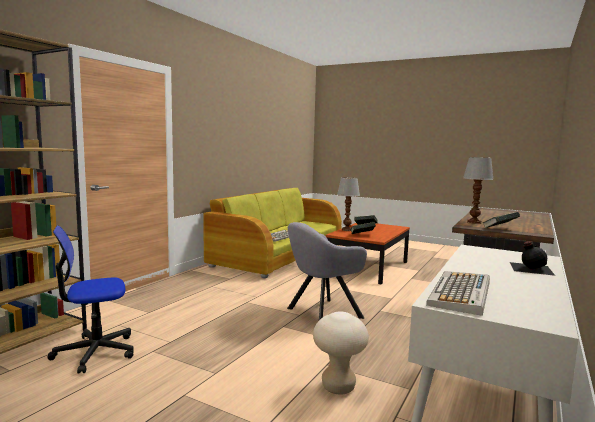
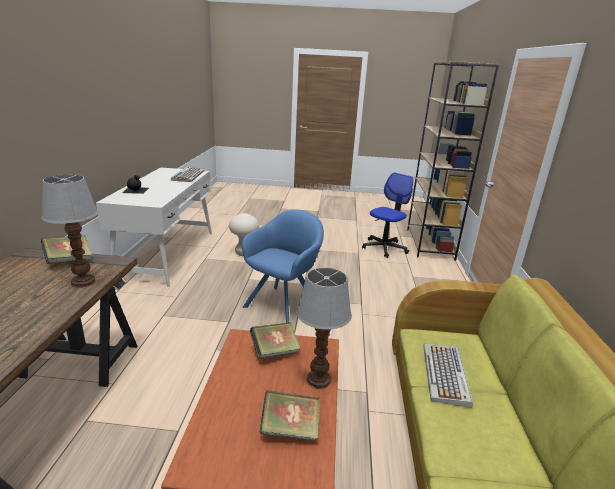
camera: 155 degrees right, 15 degrees up
(320, 314) = (284, 303): grey armchair -> blue armchair

